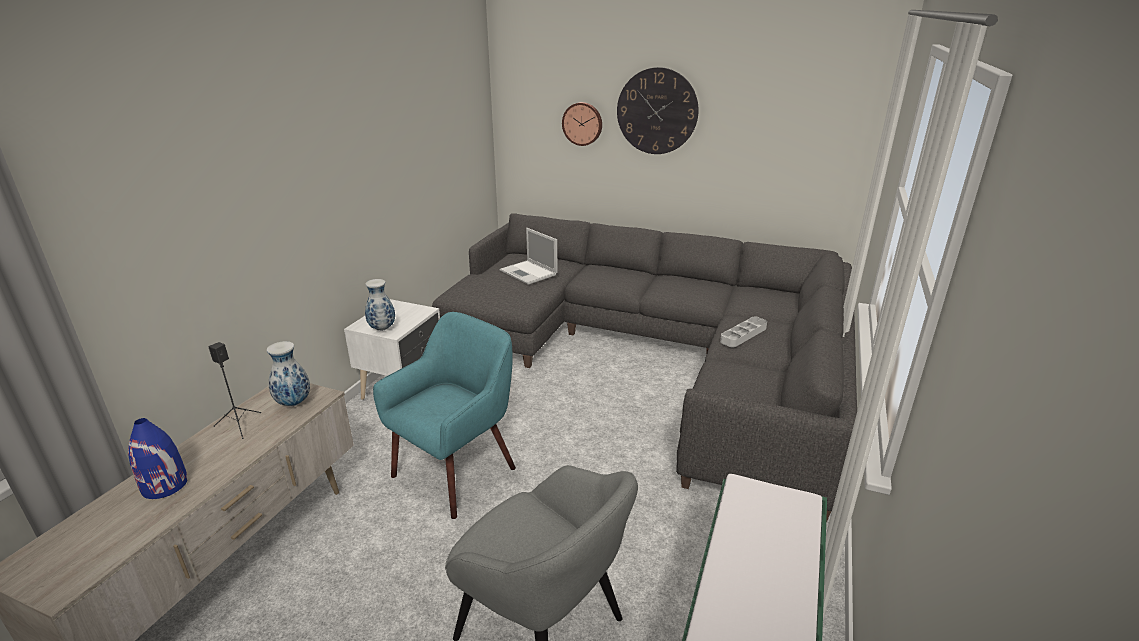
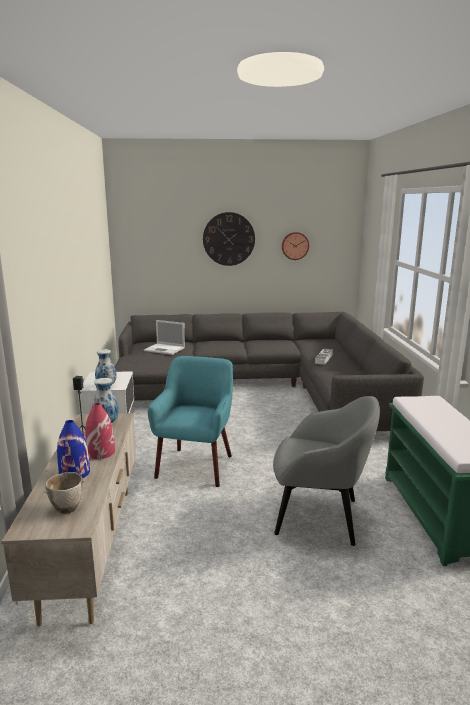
camera: 25 degrees left, 10 degrees down
(89, 549) = (68, 508): none -> bowl
(231, 456) = (100, 452): none -> red vase
(582, 123) = (179, 250): wall clock -> wall clock (295, 246)

